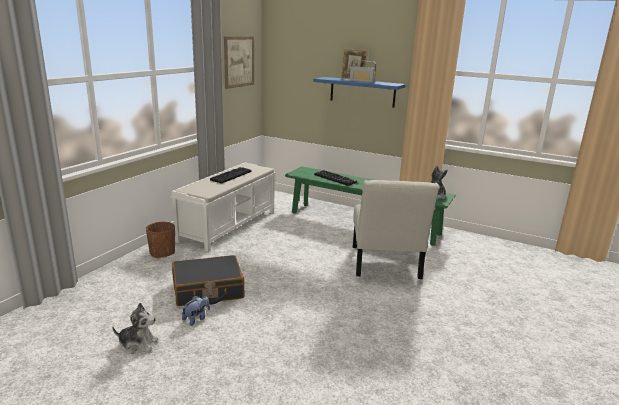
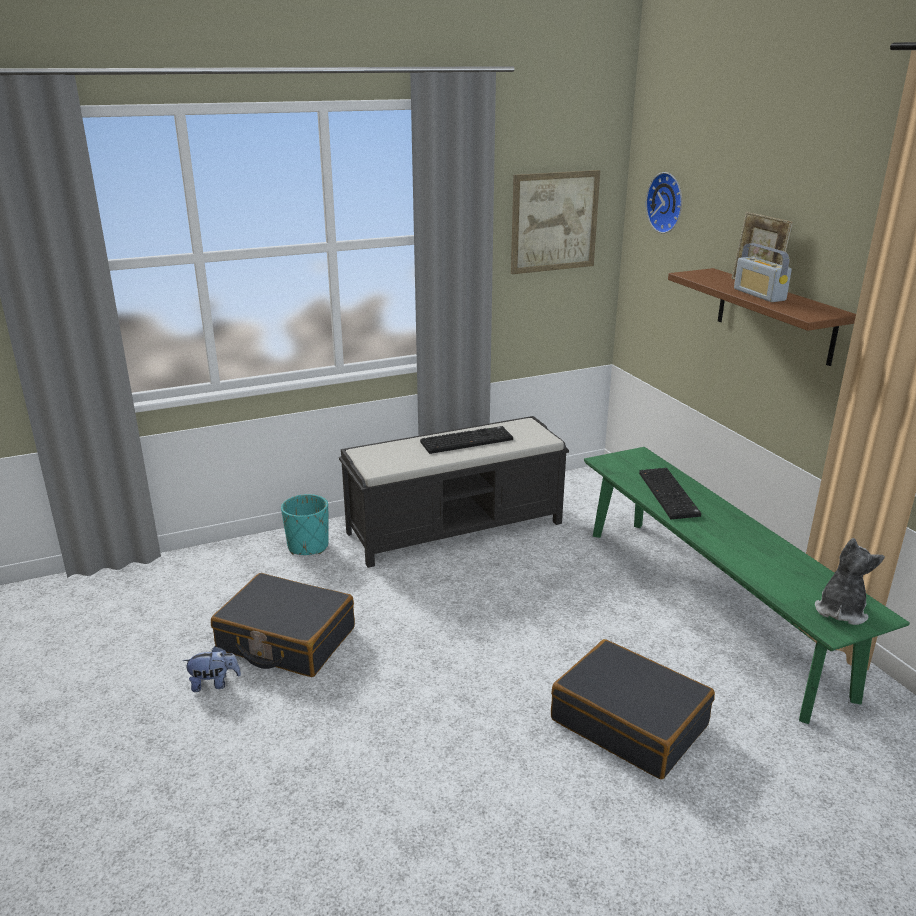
camera: 40 degrees right, 5 degrees up
(138, 344) = (110, 689): plush toy -> none
(162, 253) = (308, 546): brown planter -> turquoise planter
(229, 225) = (456, 527): white bench -> black bench
(291, 50) = (667, 202): none -> wall clock
(362, 92) = (774, 315): blue shelf -> brown shelf
(385, 265) = (629, 722): white chair -> black suitcase

